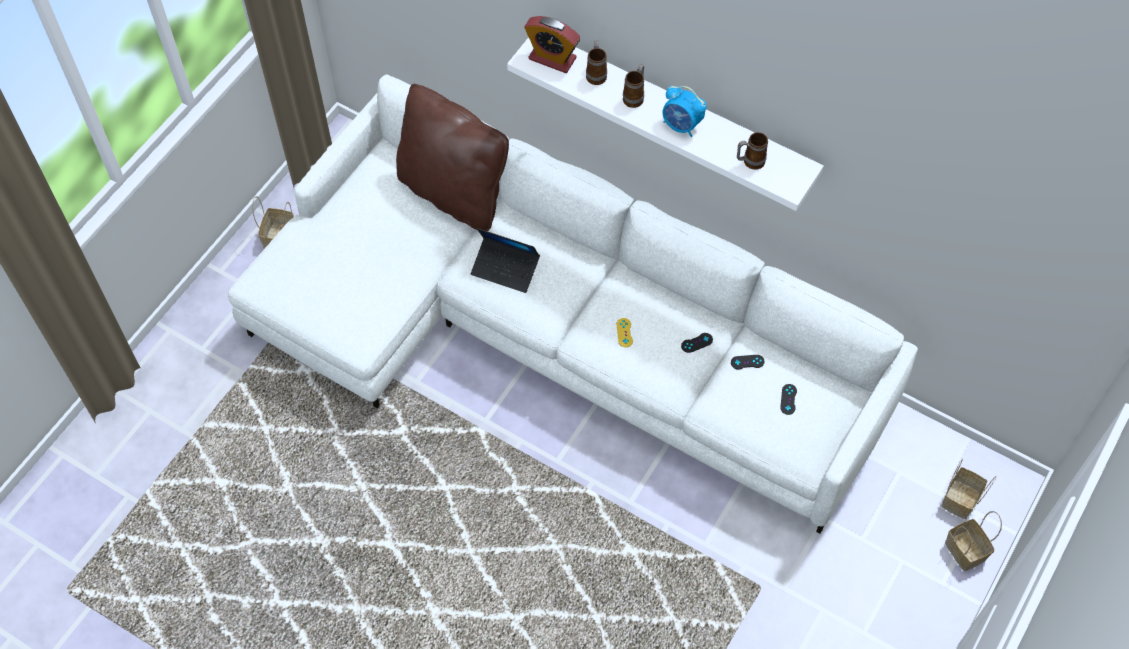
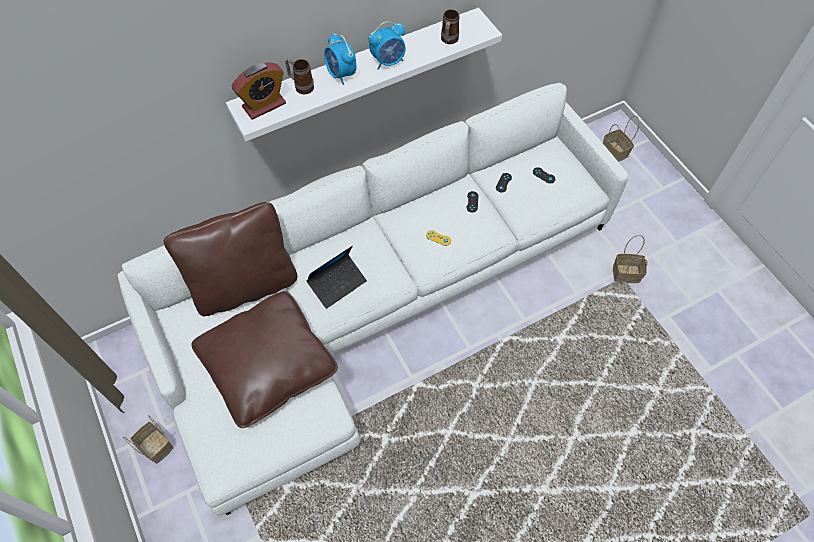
camera: 60 degrees left, 0 degrees up
(380, 261) = (268, 365): none -> brown pillow
(635, 96) = (341, 74): mug -> alarm clock
(966, 551) = (648, 166): basket -> basket (627, 273)

